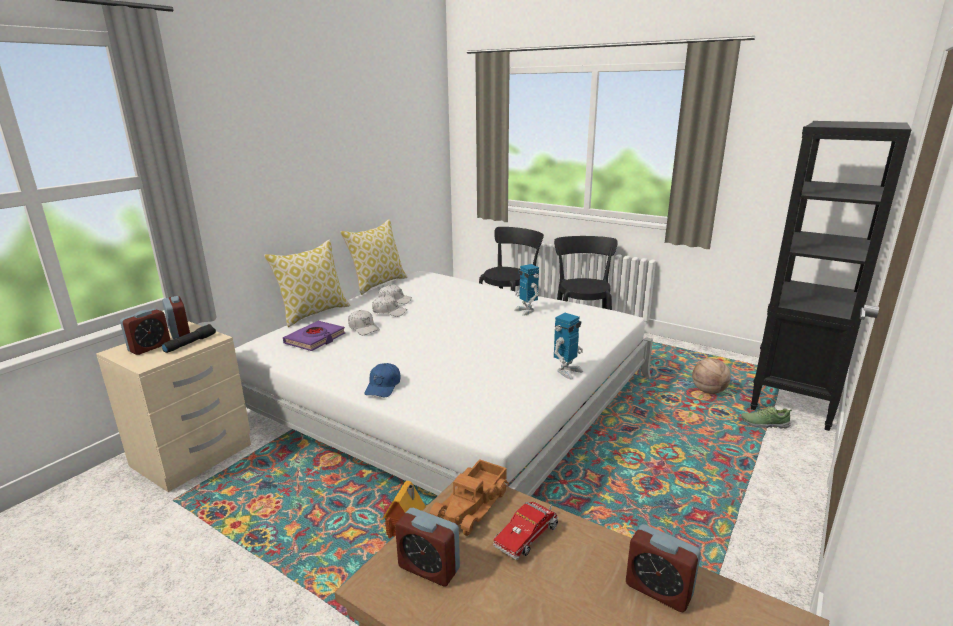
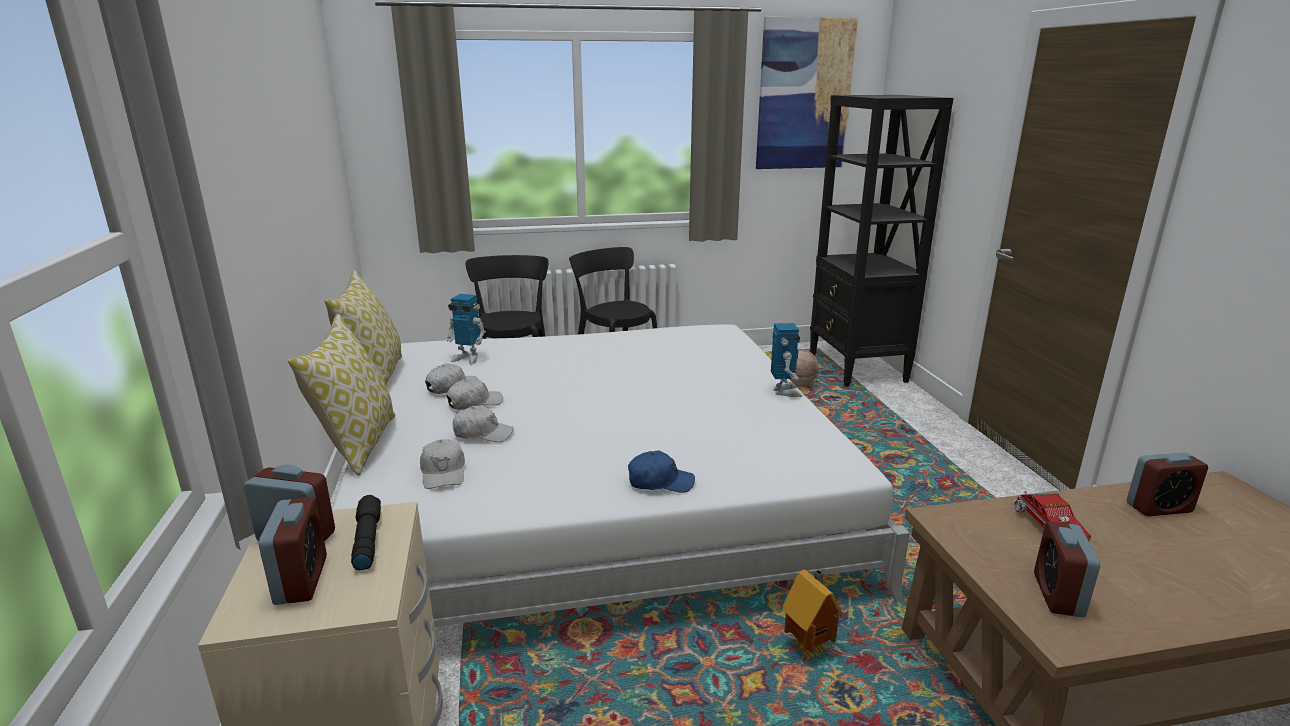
camera: 45 degrees left, 0 degrees up
(315, 339) = (443, 473): purple book -> white cap
(383, 386) = (660, 482): blue cap -> blue cap turned 60 degrees counterclockwise
(429, 568) = (1058, 595): alarm clock -> alarm clock turned 120 degrees clockwise
(473, 506) = (975, 531): toy truck -> none
(526, 311) = (626, 350): toy robot -> toy robot (467, 358)
(764, 423) = (869, 394): shoe -> none
(806, 119) = (804, 95): none -> picture

